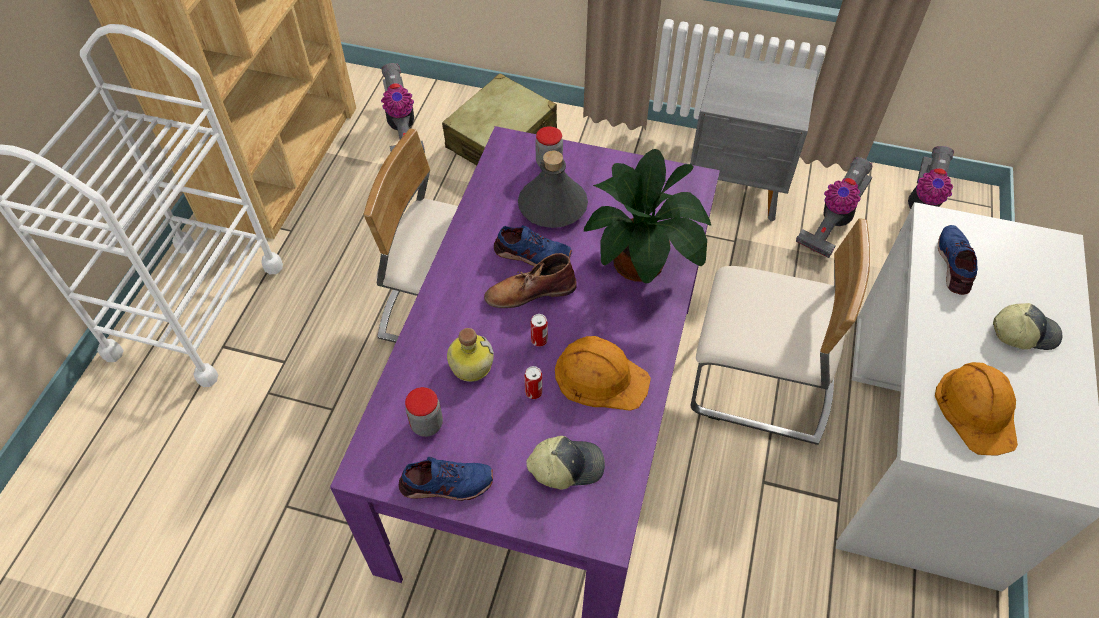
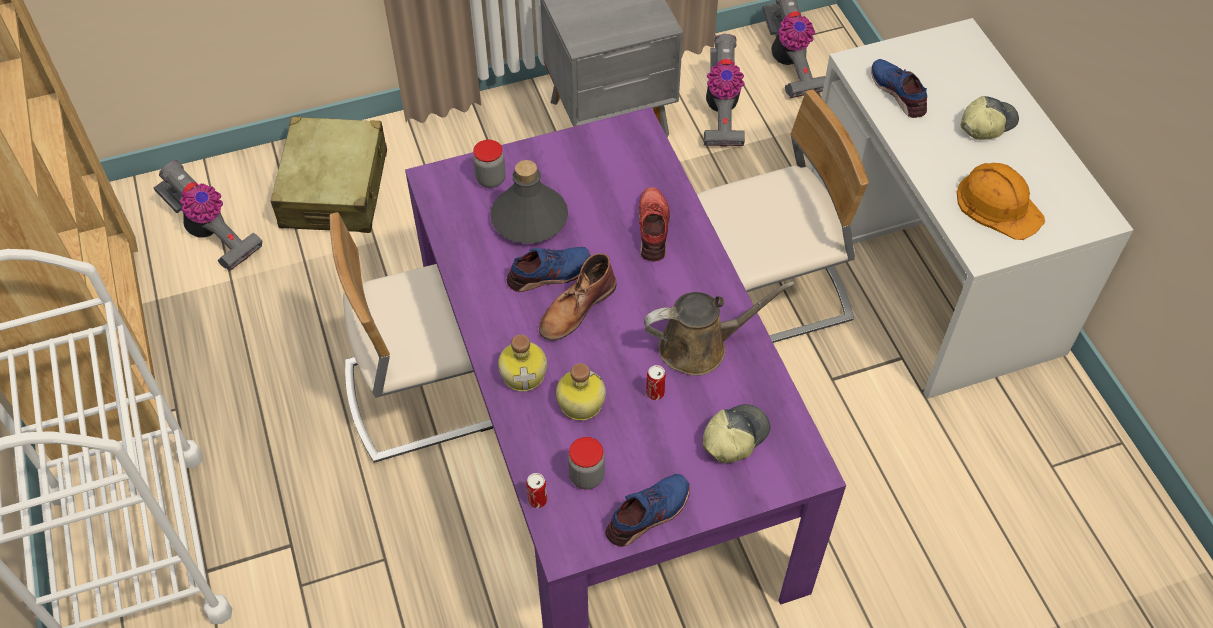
camera: 35 degrees left, 0 degrees up
(450, 318) = (524, 373): none -> bottle
(539, 340) = (621, 346): can -> can (537, 500)
(600, 376) = (700, 346): orange hard hat -> brown watering can
(641, 264) = (654, 229): potted plant -> red shoe

